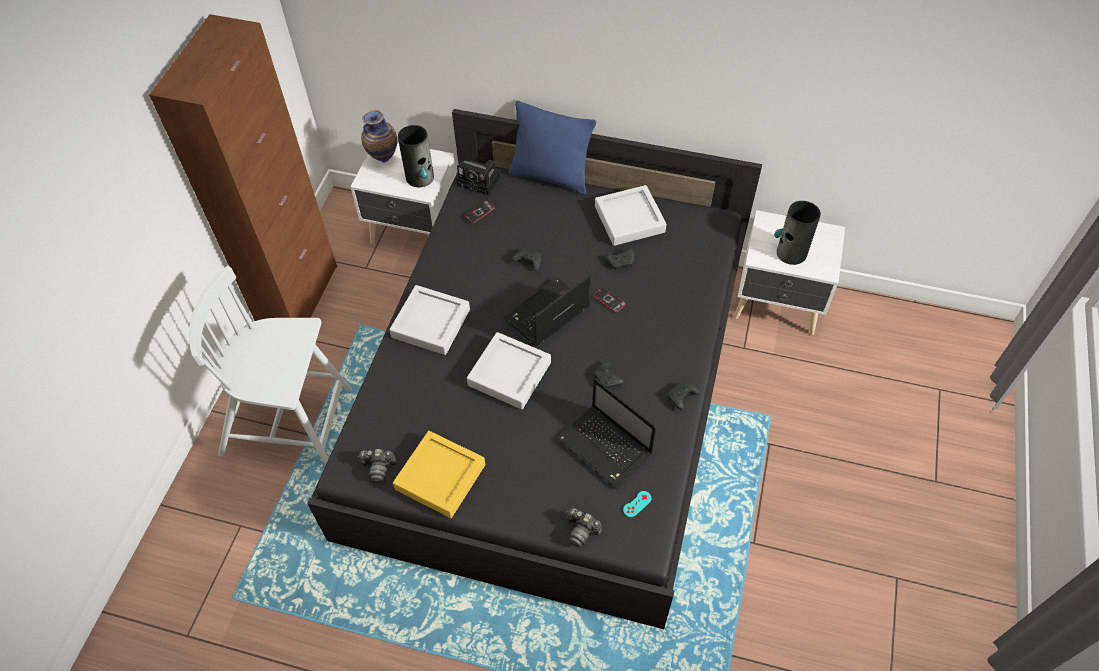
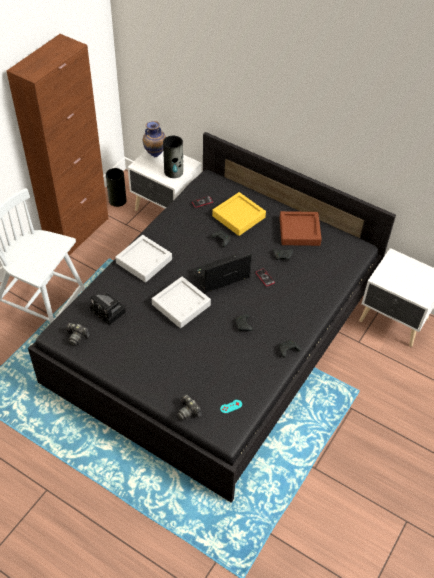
camera: 15 degrees right, 5 degrees down
(440, 477) = (112, 354): yellow tray -> yellow tray (238, 217)
(481, 180) = (211, 183): camera -> camera (109, 311)
(551, 176) = (258, 192): blue pillow -> none
(606, 448) = (225, 367): laptop -> none
(629, 219) = (299, 231): grey tray -> brown tray
(791, 253) = (402, 281): vase -> vase (117, 200)

